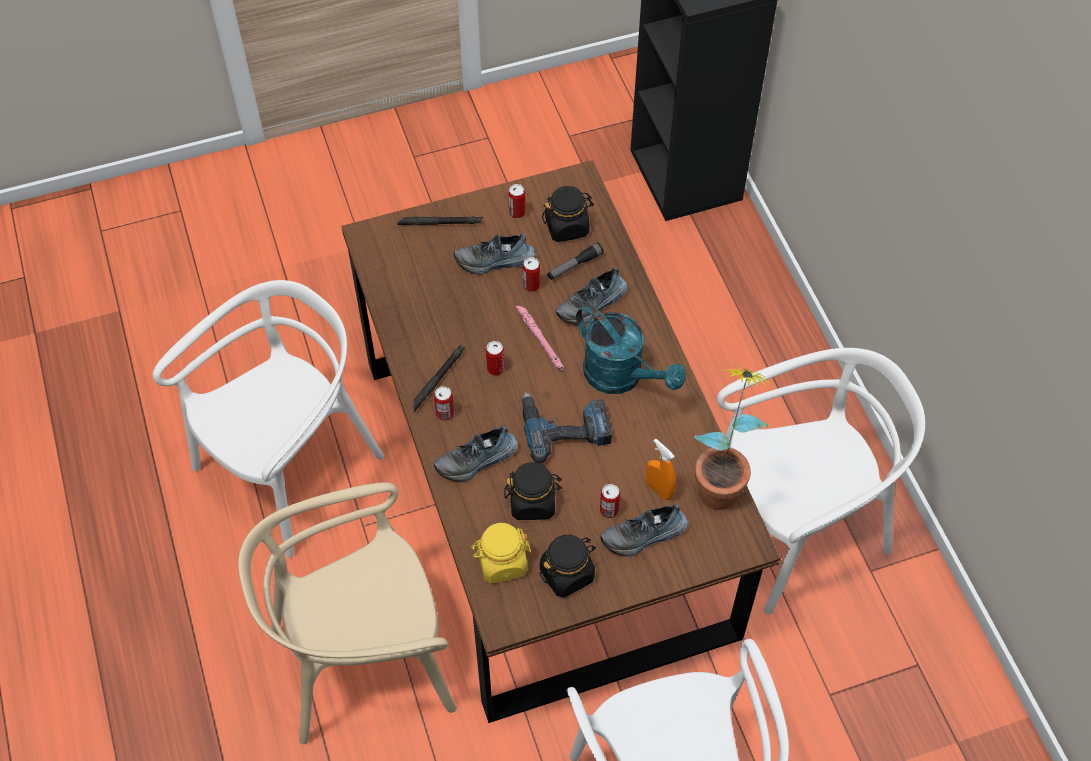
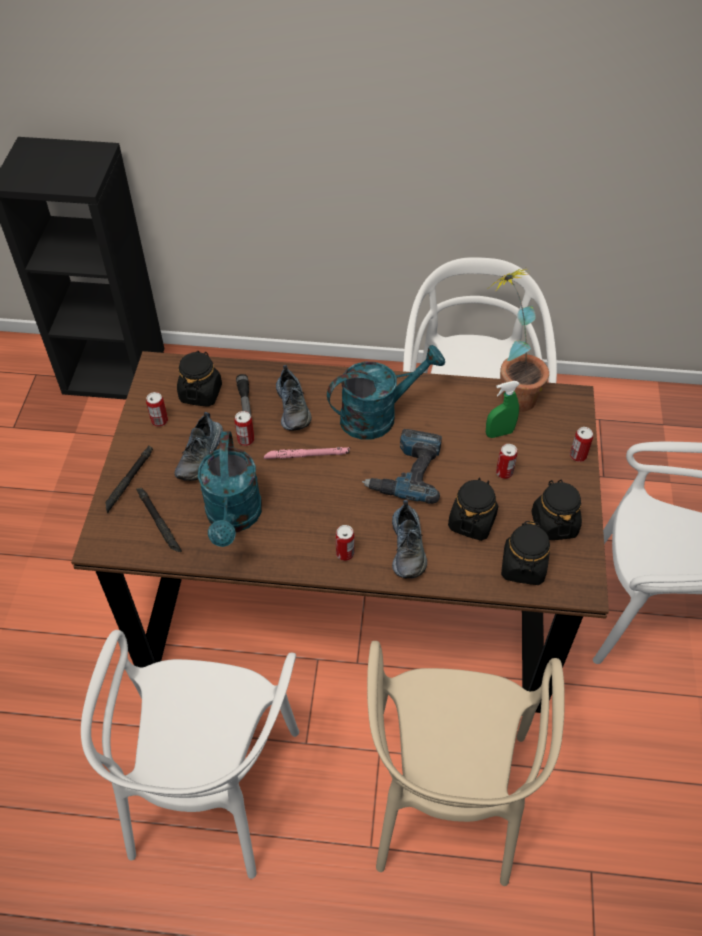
camera: 65 degrees left, 5 degrees down
(291, 469) = (209, 787): white chair -> white chair turned 150 degrees counterclockwise
(438, 380) = (304, 546): black flashlight -> black flashlight (159, 522)
(440, 315) = (233, 518): none -> turquoise watering can
(495, 368) = (318, 498): can -> can (578, 456)
(501, 562) = (523, 567): yellow jar -> black jar
(644, 536) = (538, 459): shoe -> none
(659, 489) = (499, 433): orange spray bottle -> green spray bottle

